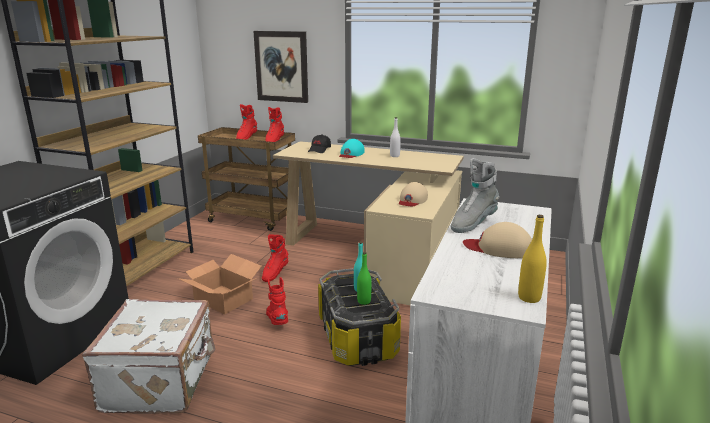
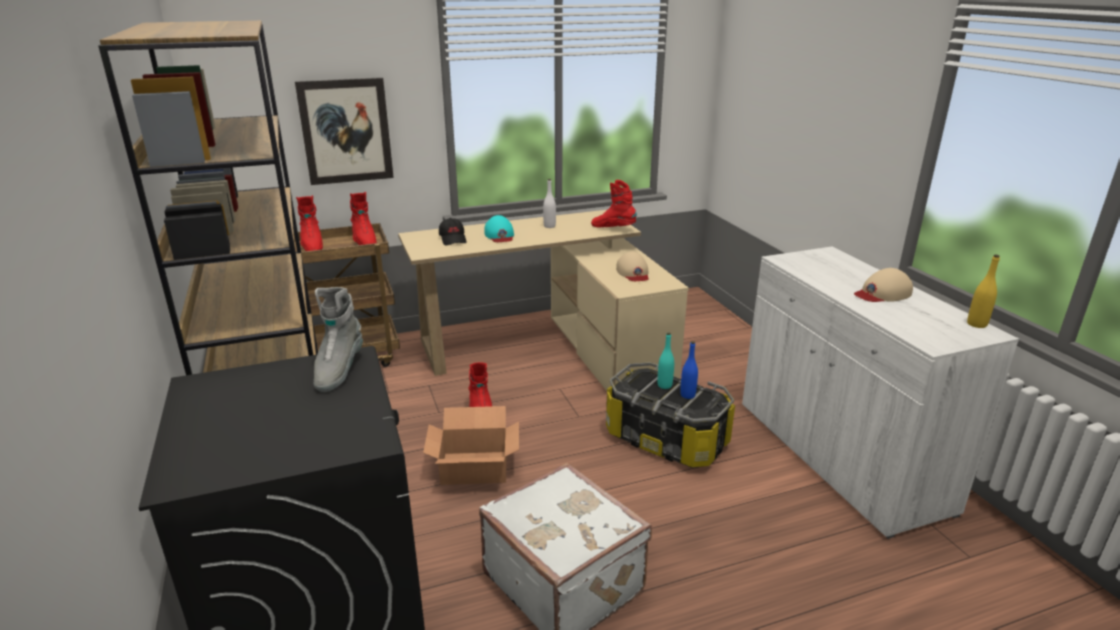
camera: 40 degrees left, 5 degrees up
(277, 321) = (571, 460): red boot -> red boot (613, 228)
(364, 301) = (687, 395): green bottle -> blue bottle
(472, 224) = (823, 279): grey boot -> grey boot (338, 370)

